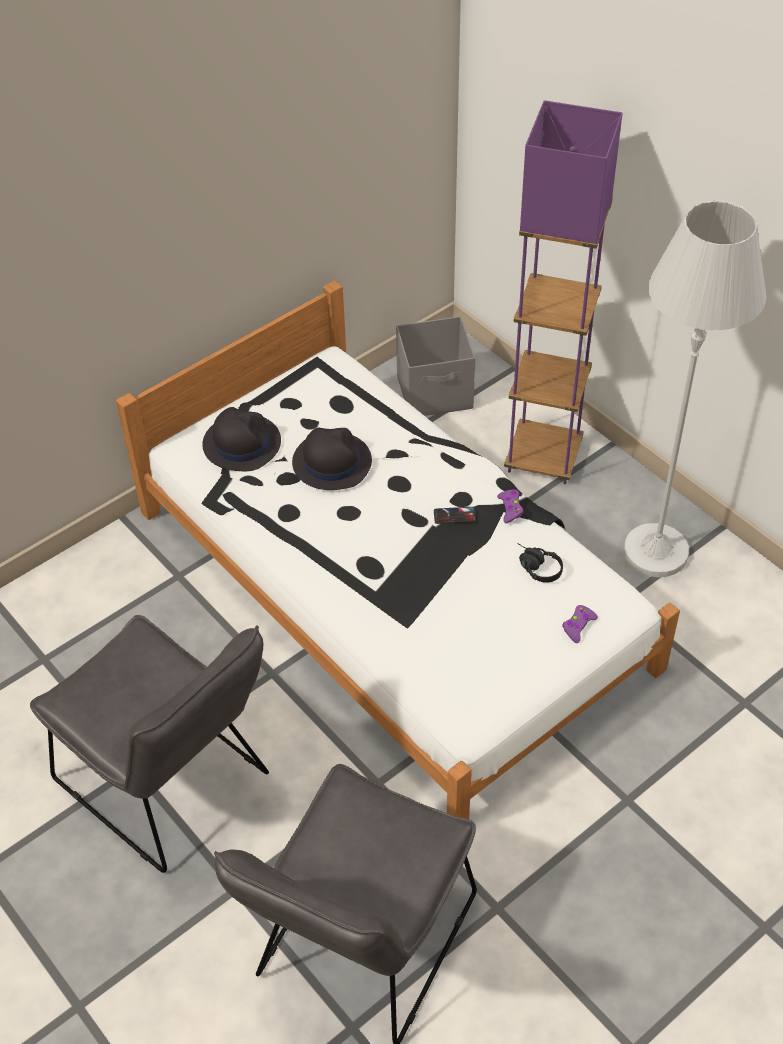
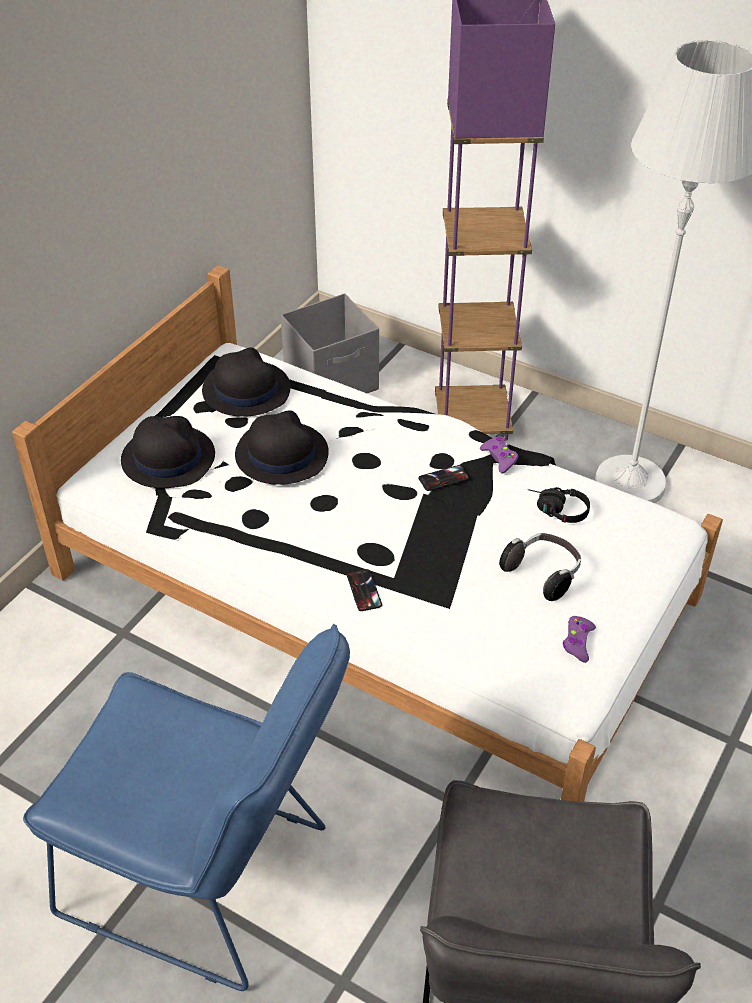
camera: 20 degrees left, 5 degrees down
(171, 785) = (210, 878): grey chair -> blue chair
(327, 396) = (245, 390): none -> black hat
(347, 596) = (364, 590): none -> phone
(497, 619) = (543, 574): none -> headphones
(578, 626) = (632, 559): purple game controller -> purple game controller (578, 642)

